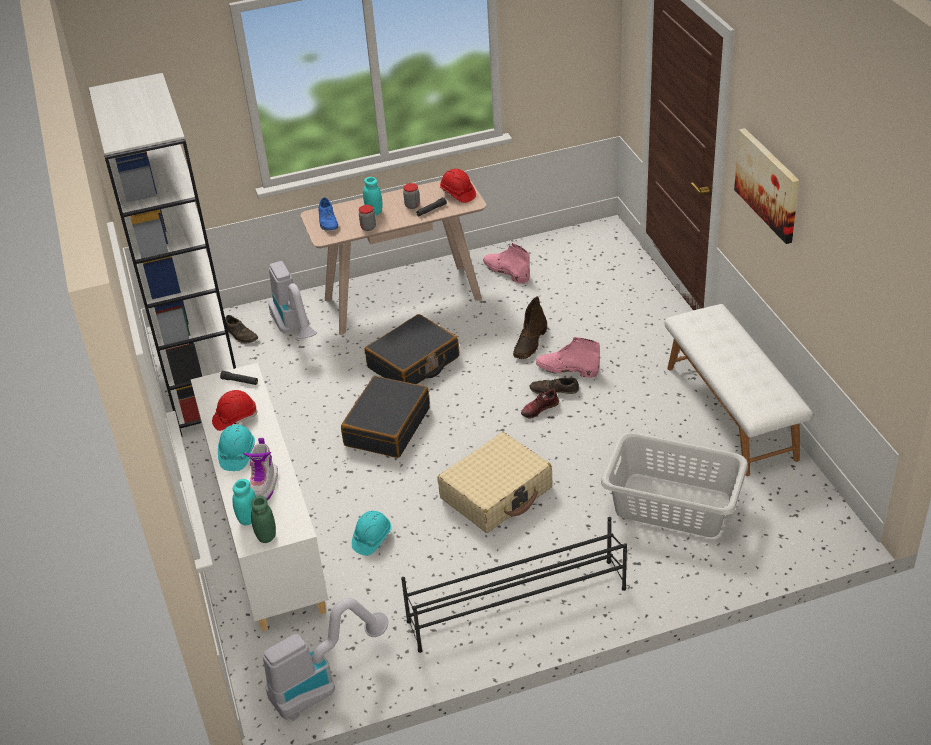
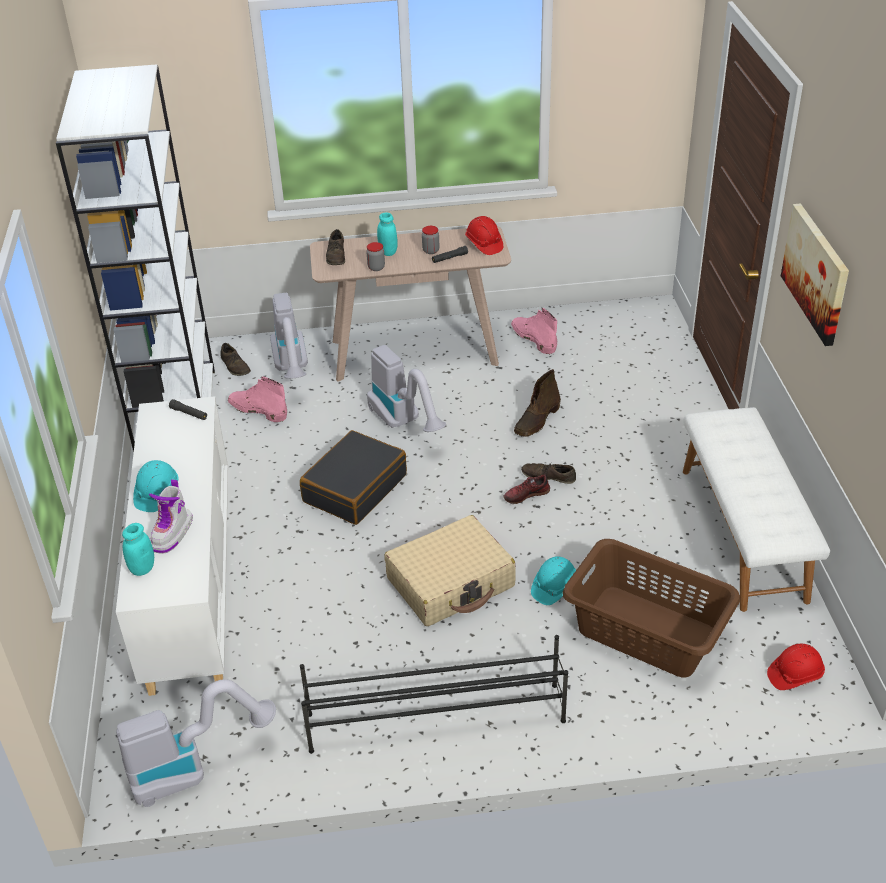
camera: 10 degrees right, 0 degrees up
(235, 418) = (169, 453): red hard hat -> red hard hat (794, 675)
(266, 536) = (154, 592): green jar -> none
(328, 221) = (336, 255): blue shoe -> brown shoe
(372, 539) = (299, 611): turquoise hard hat -> turquoise hard hat (554, 587)
(413, 363) = (404, 423): black suitcase -> vacuum cleaner
(566, 369) = (569, 455): pink boot -> pink boot (257, 410)
(673, 506) = (646, 632): grey laundry basket -> brown laundry basket

